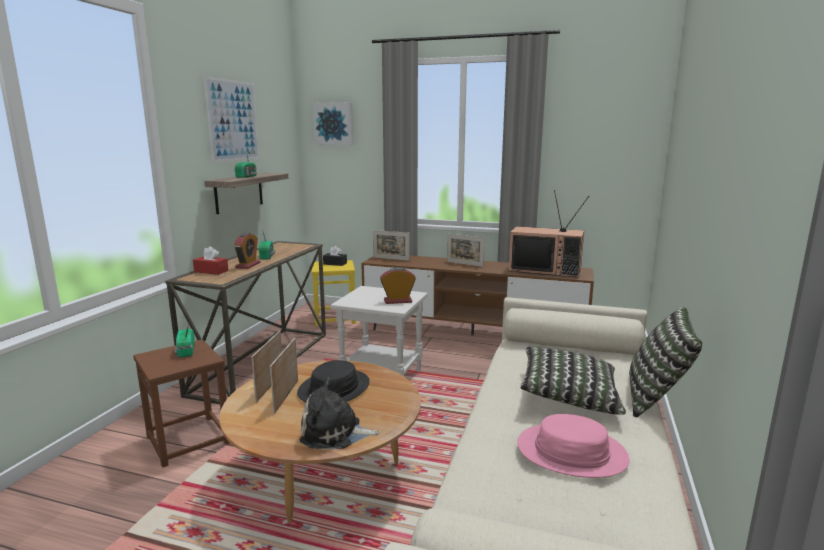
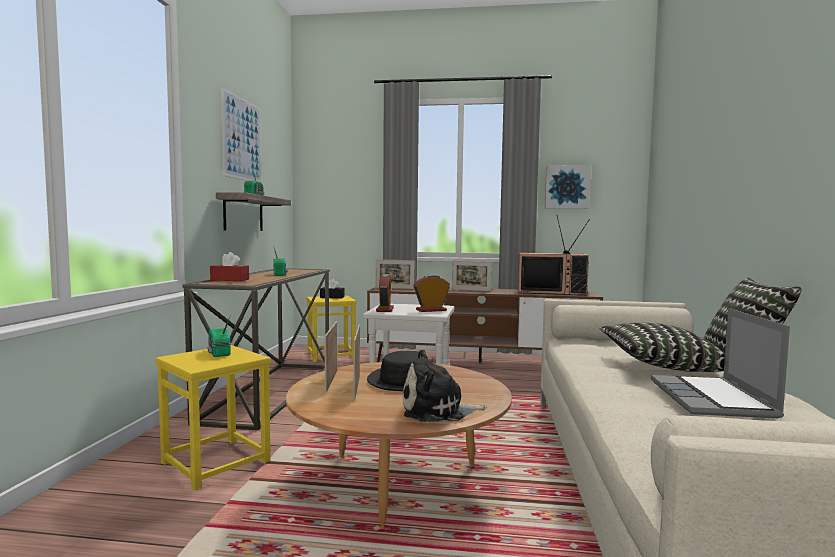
camera: 10 degrees left, 10 degrees down
(189, 440) = (217, 462): brown stool -> yellow stool
(248, 265) = (266, 277): alarm clock -> alarm clock (385, 309)
(334, 124) = (330, 160): picture -> picture (567, 187)
(571, 452) = (713, 399): pink hat -> laptop

